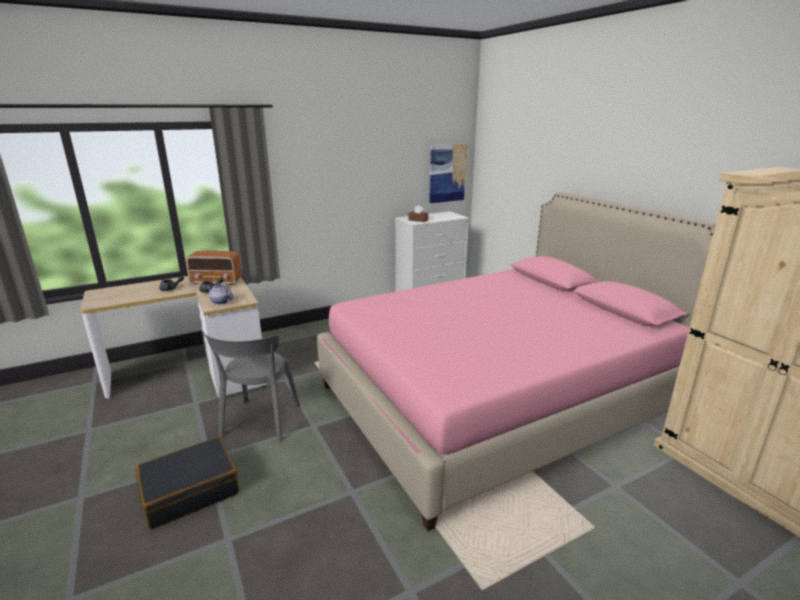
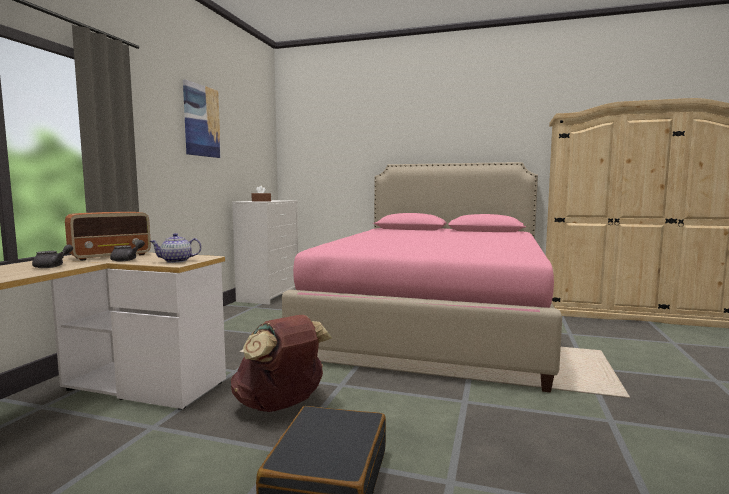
camera: 45 degrees left, 15 degrees down
(260, 423) = (281, 405): grey chair -> brown backpack
(447, 173) = (263, 162): picture -> picture (201, 121)

